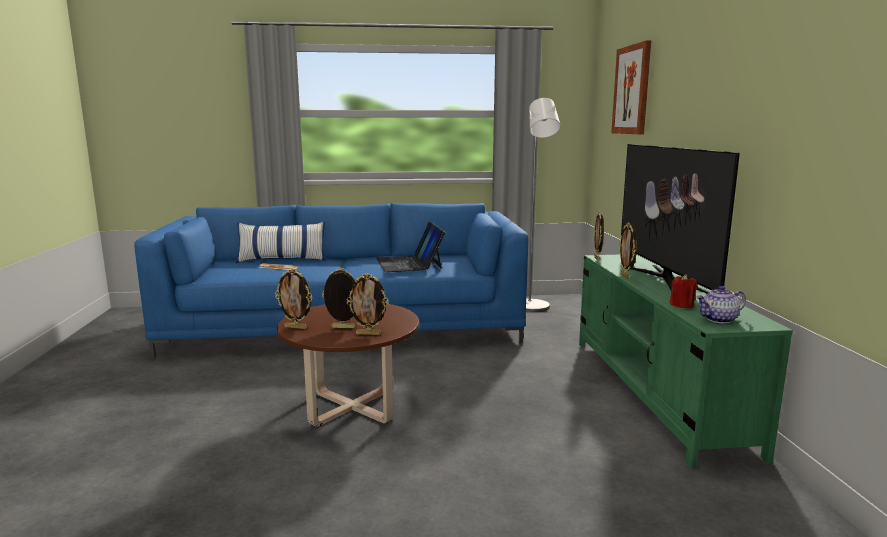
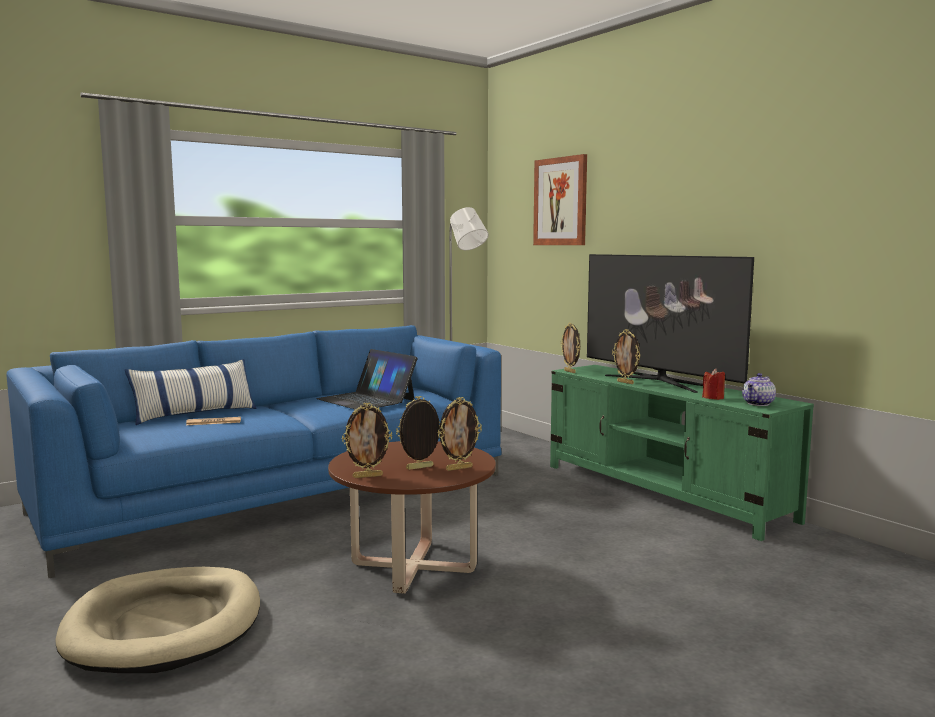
camera: 30 degrees left, 5 degrees down
(158, 407) = (165, 625): none -> beige dog bed

